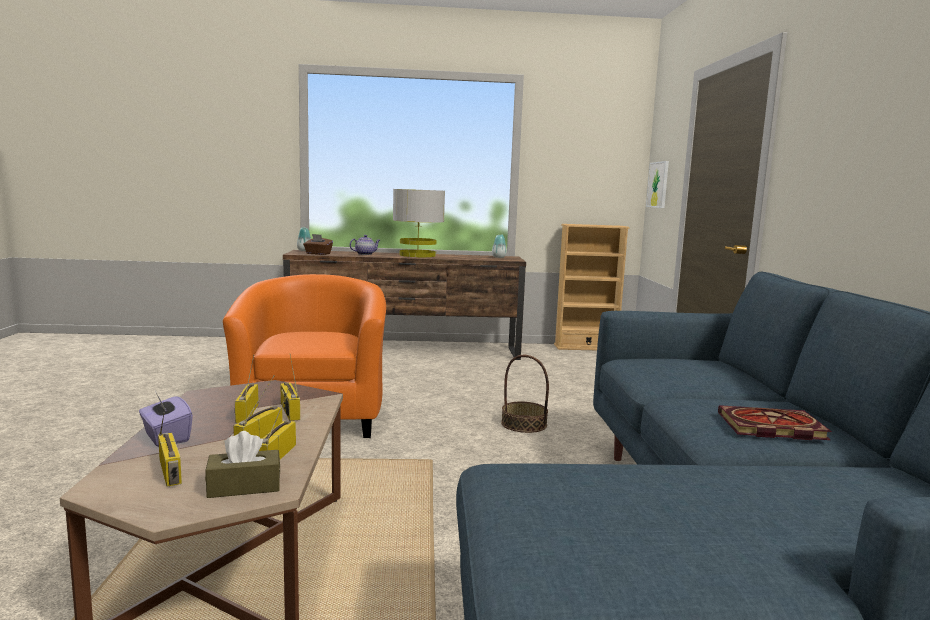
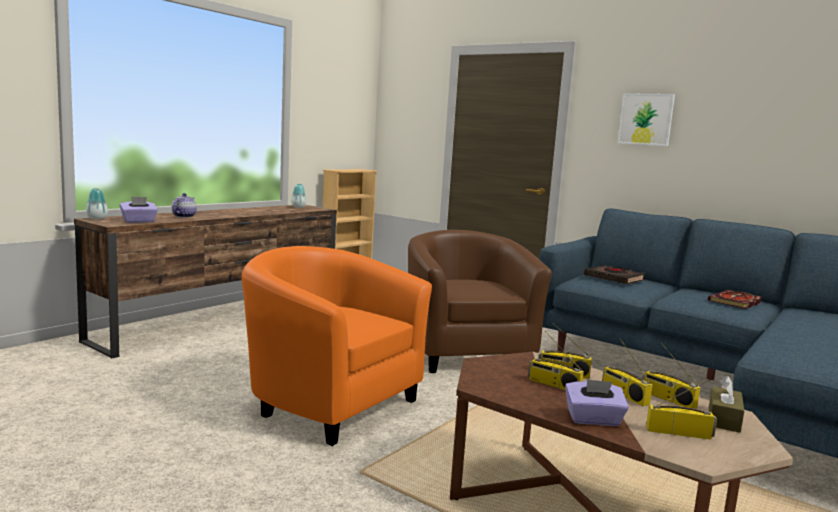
camera: 50 degrees left, 0 degrees up
(318, 254) = (139, 221): brown tissue box -> purple tissue box
(417, 255) = (232, 212): grey table lamp -> none
(524, 424) = (465, 353): basket -> brown armchair
(658, 184) = (399, 134): picture -> picture (645, 119)
(684, 366) = (613, 278): none -> black book

